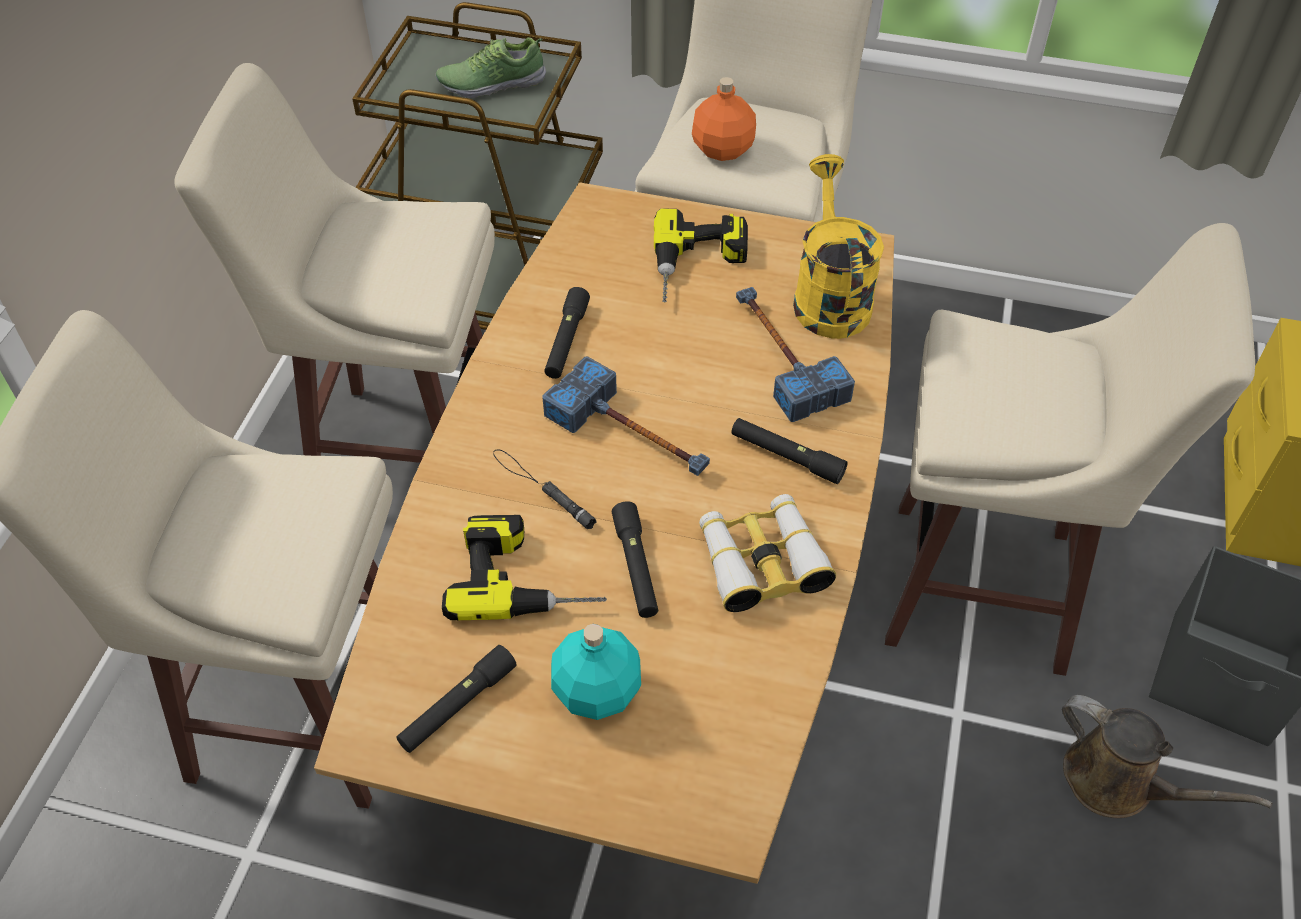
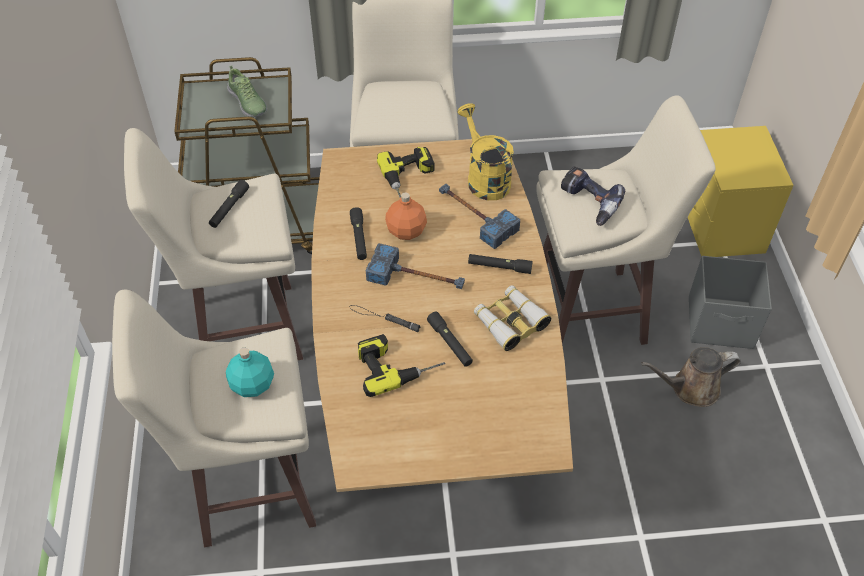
camera: 20 degrees left, 0 degrees up
(457, 706) = (394, 437): black flashlight -> black flashlight (229, 208)
(492, 83) = (247, 103): shoe -> shoe turned 90 degrees counterclockwise
(595, 691) = (458, 409): turquoise bottle -> turquoise bottle (252, 385)
(723, 149) = (394, 111): orange bottle -> orange bottle (406, 230)
(998, 387) = (588, 203): none -> power drill
(1118, 782) = (691, 388): brown watering can -> brown watering can turned 150 degrees clockwise

